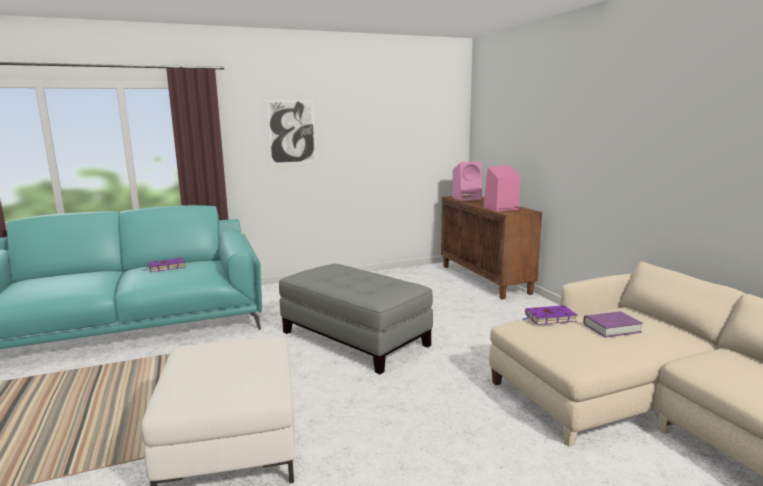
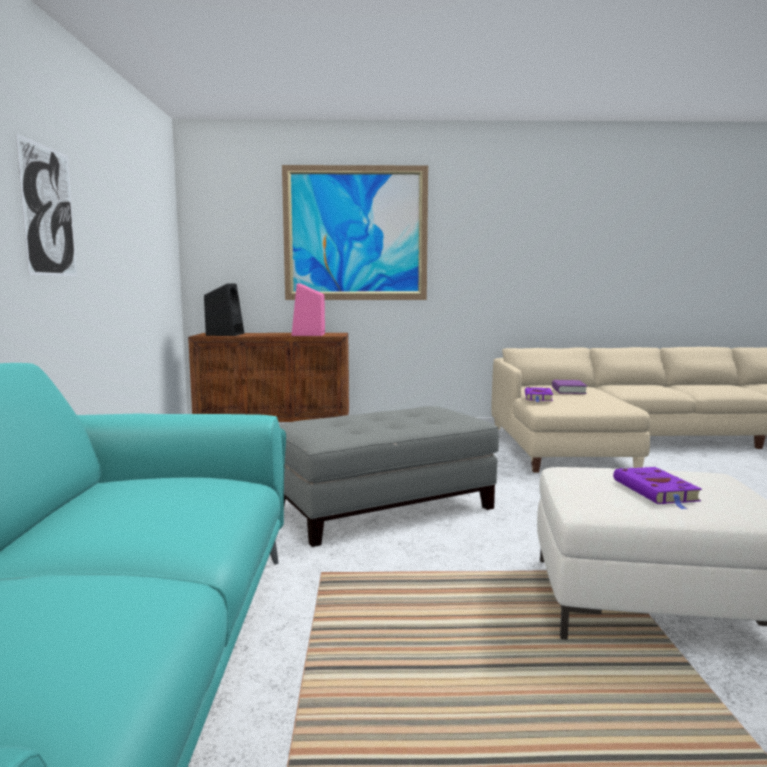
camera: 70 degrees left, 5 degrees down
(165, 267) = (119, 507): purple book -> purple book (657, 491)
(467, 198) = (225, 334): pink speaker -> black speaker
(555, 122) = (355, 233): none -> picture

